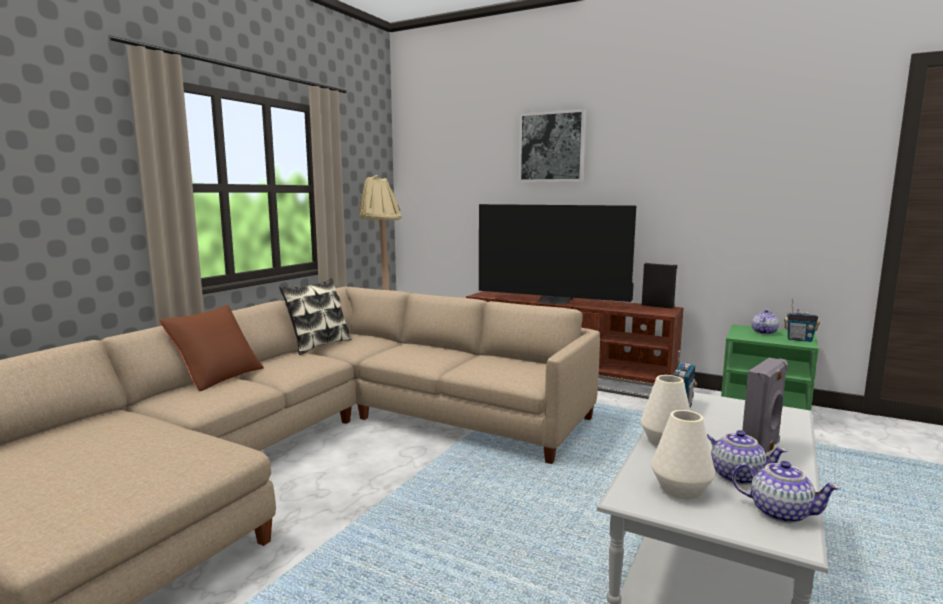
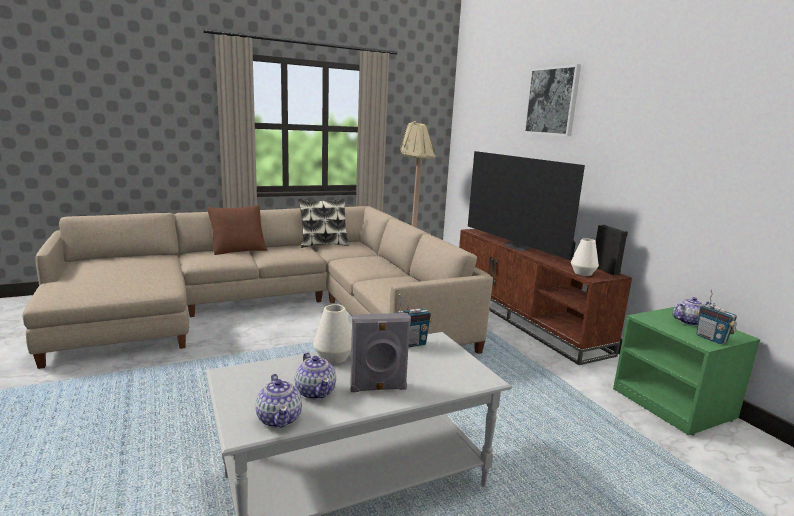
camera: 35 degrees right, 5 degrees up
(681, 489) = (264, 382): white vase -> white vase (583, 273)

